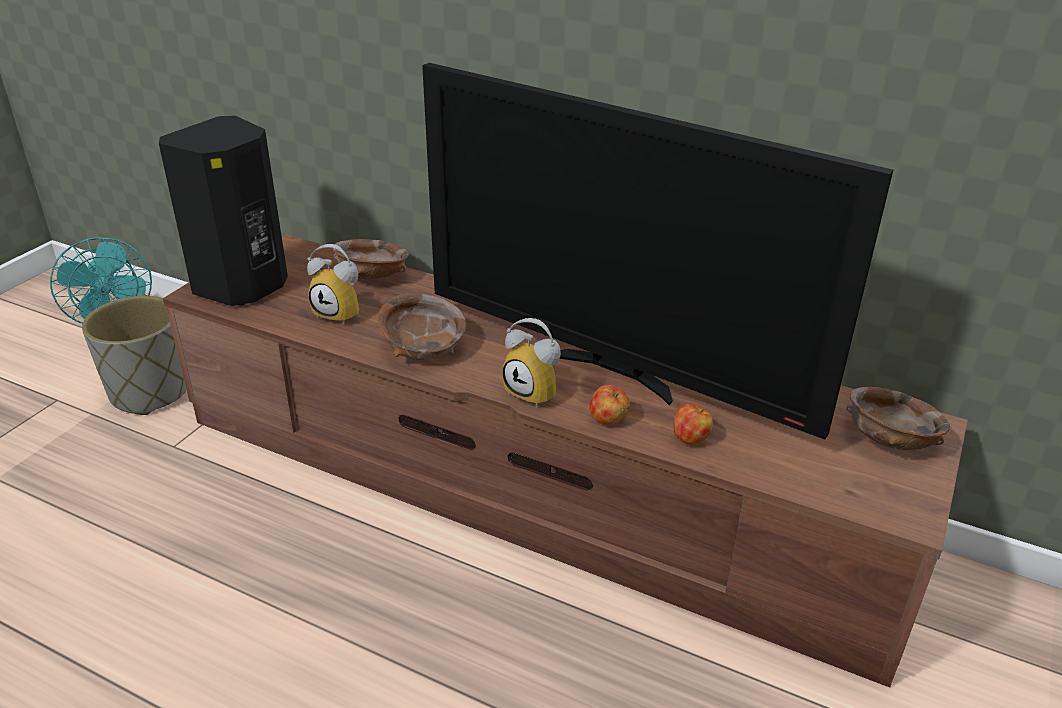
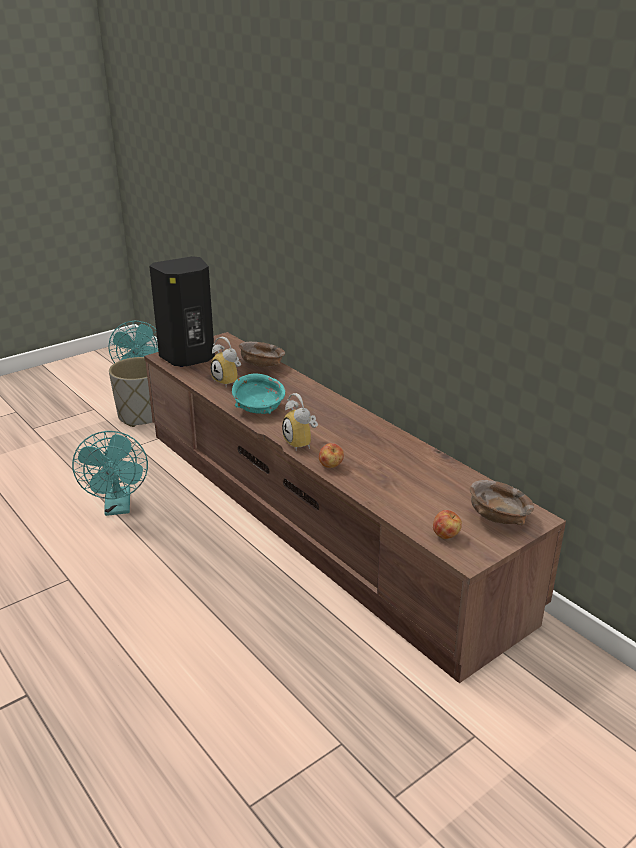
camera: 25 degrees right, 5 degrees down
(210, 565) = (118, 507): none -> turquoise fan
(422, 348) = (258, 408): brown bowl -> turquoise bowl
(614, 372) = (357, 443): television -> none
(690, 438) = (370, 486): apple -> apple (446, 535)

